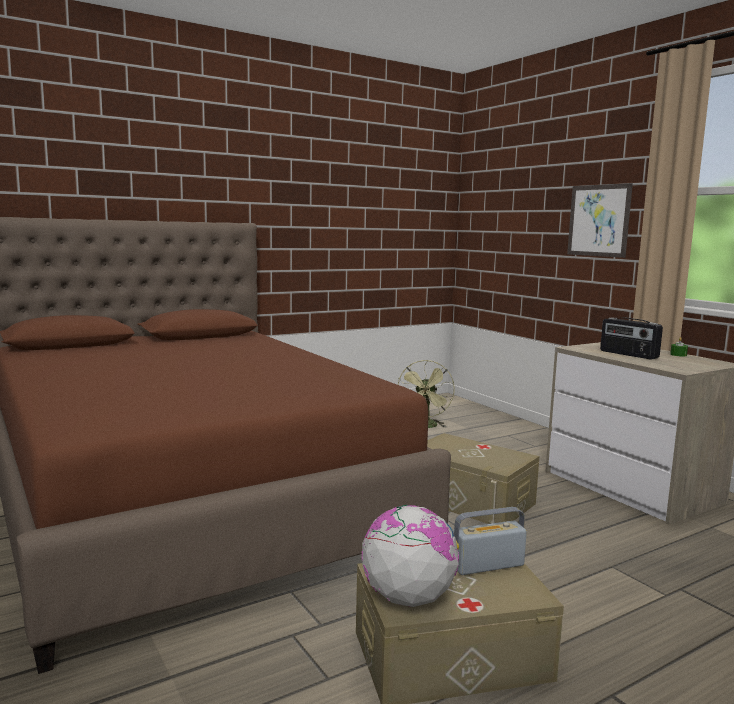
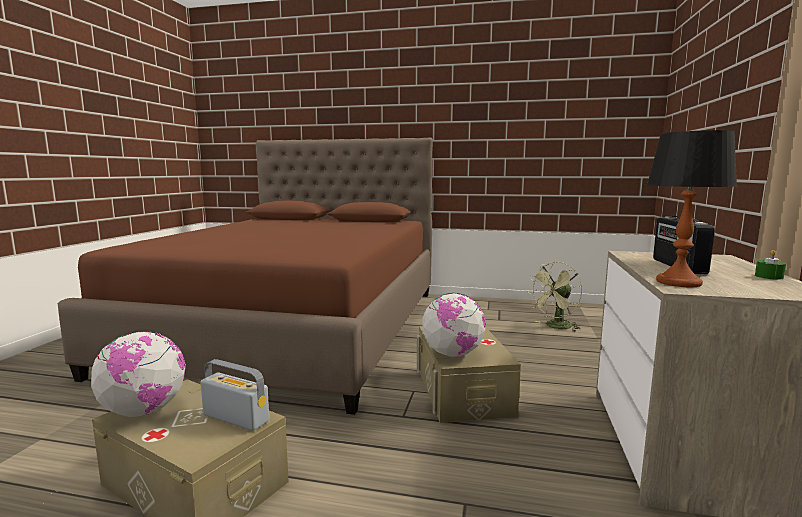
camera: 45 degrees right, 0 degrees up
(489, 463) = (453, 354): none -> globe
(598, 220) = (758, 98): picture -> none
(667, 366) = (677, 282): none -> table lamp

